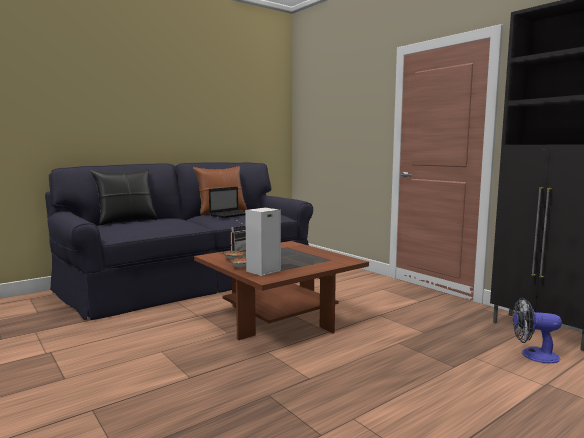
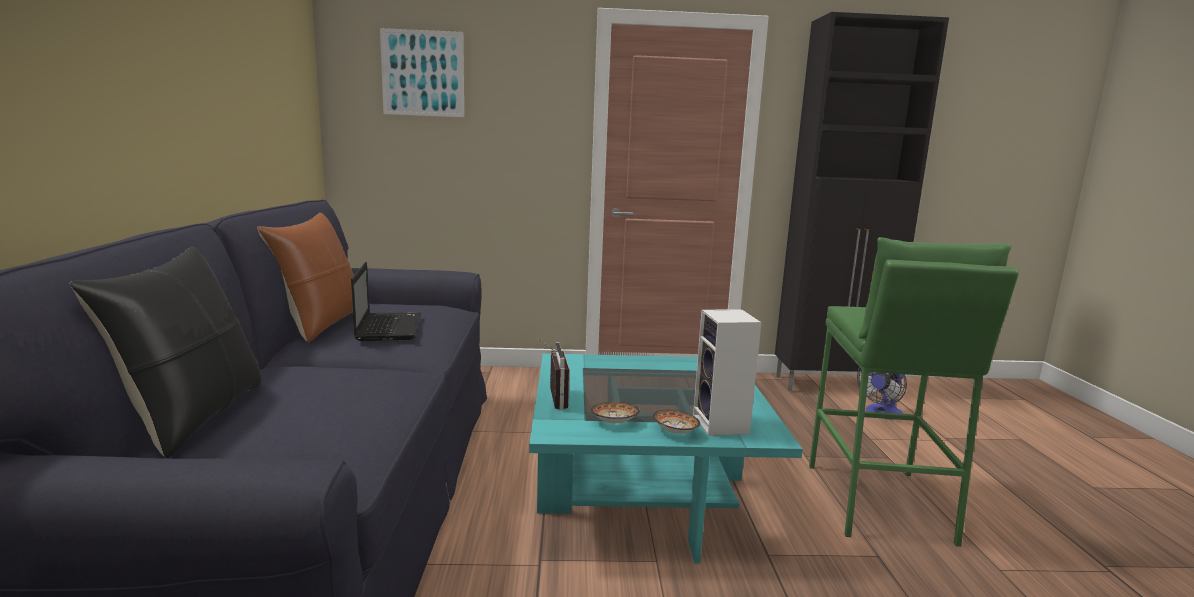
camera: 55 degrees left, 5 degrees up
(279, 318) = (644, 494): brown coffee table -> turquoise coffee table
(324, 100) = (423, 73): none -> picture
(376, 371) = (877, 502): none -> green stool

